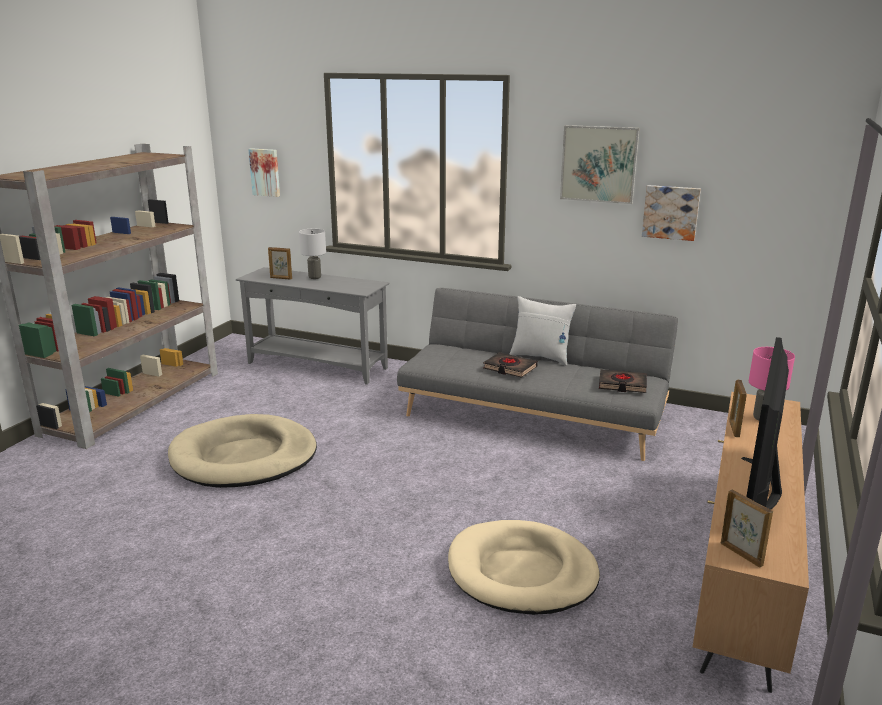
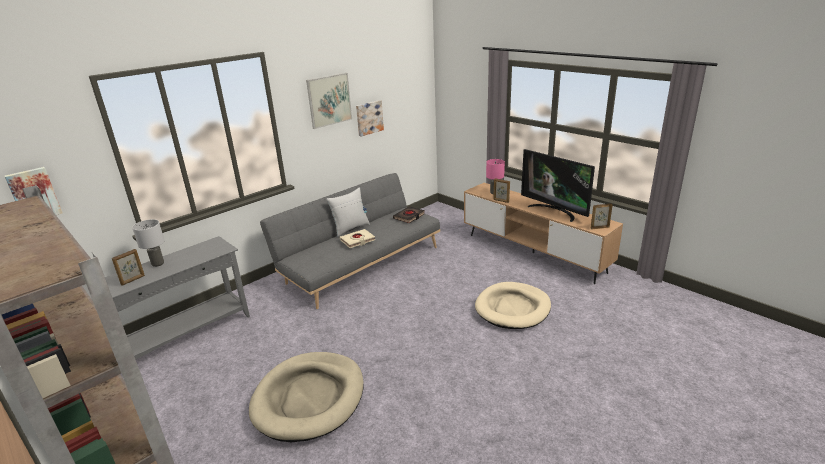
camera: 65 degrees left, 5 degrees up
(510, 368) = (357, 240): black book -> beige book

